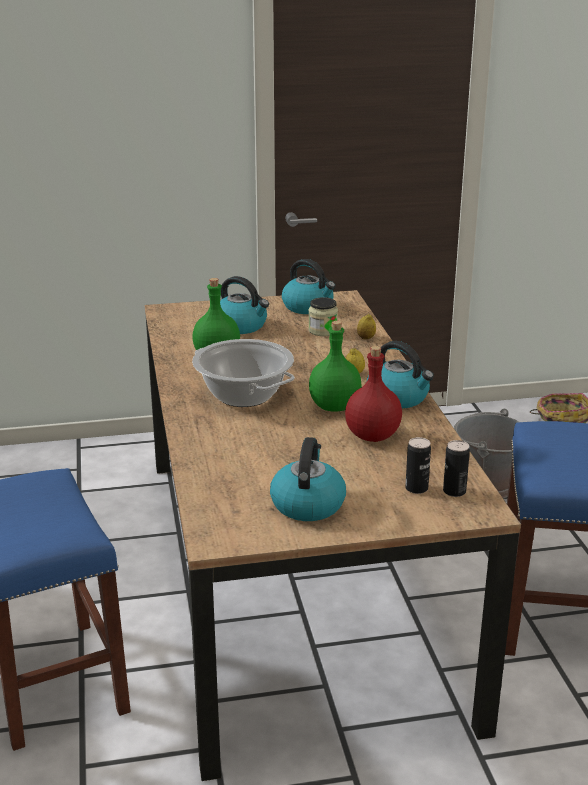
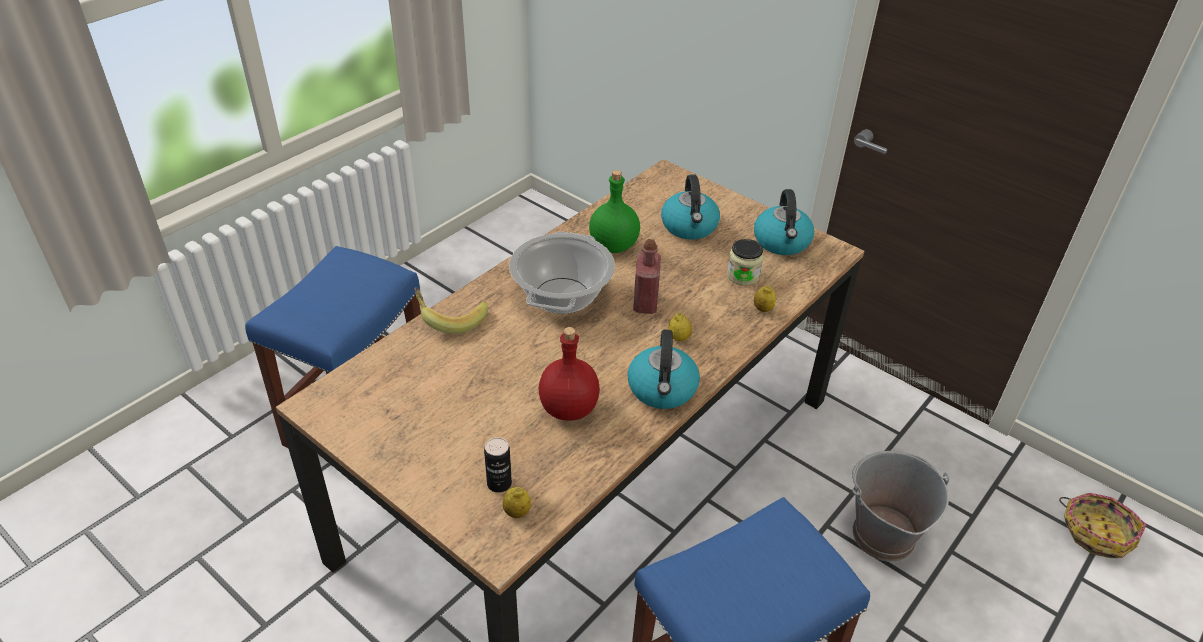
camera: 50 degrees right, 15 degrees up
(199, 446) = (450, 318): none -> banana
(300, 370) = (645, 303): none -> red bottle
(307, 504) = (412, 427): kettle -> none
(335, 407) = (599, 359): green bottle -> none
(454, 491) = (517, 512): can -> lemon

